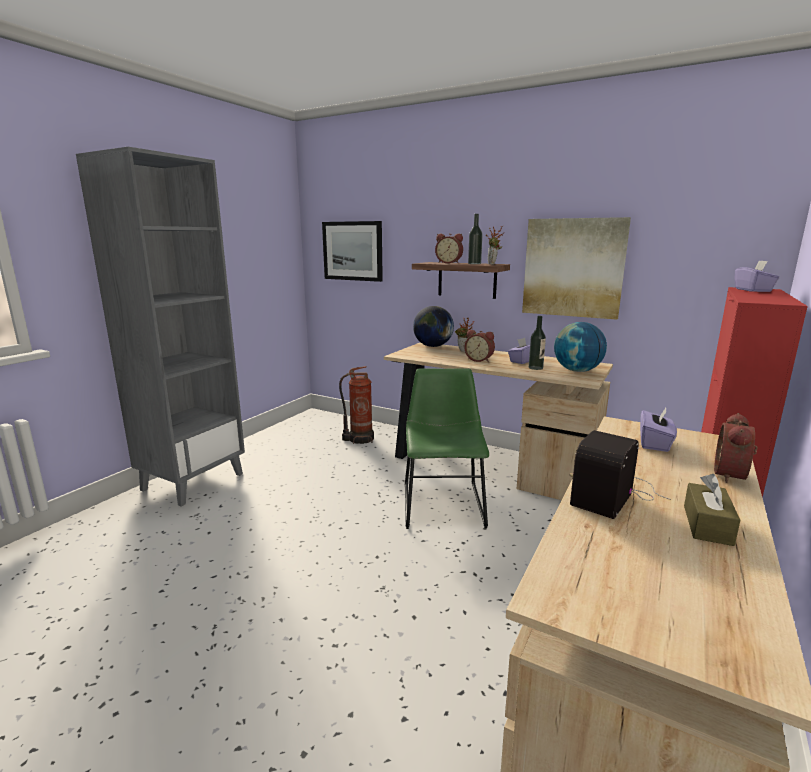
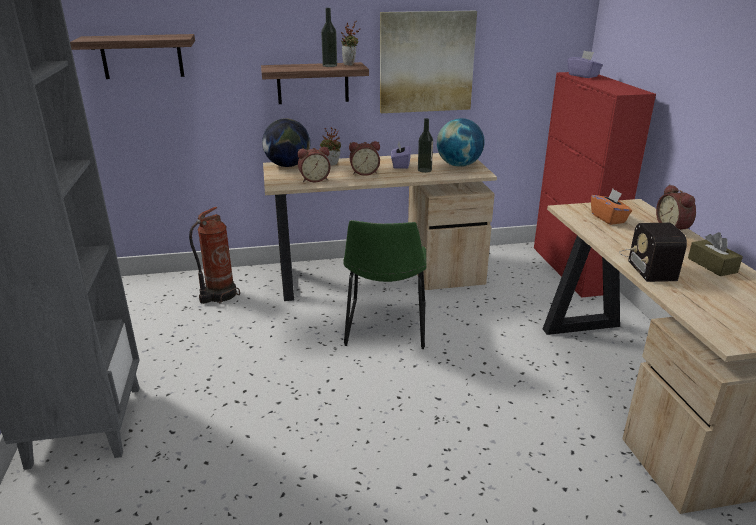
camera: 40 degrees left, 10 degrees up
(353, 251) = (142, 56): picture -> shelf
(442, 502) = (386, 326): green chair -> green chair turned 135 degrees counterclockwise
(449, 263) = (297, 66): alarm clock -> alarm clock (314, 179)
(655, 443) = (608, 218): purple tissue box -> orange tissue box

